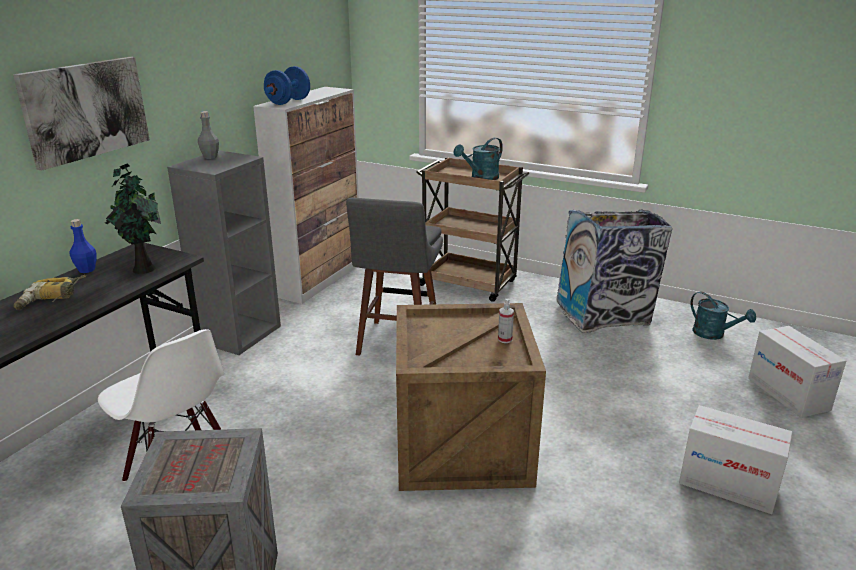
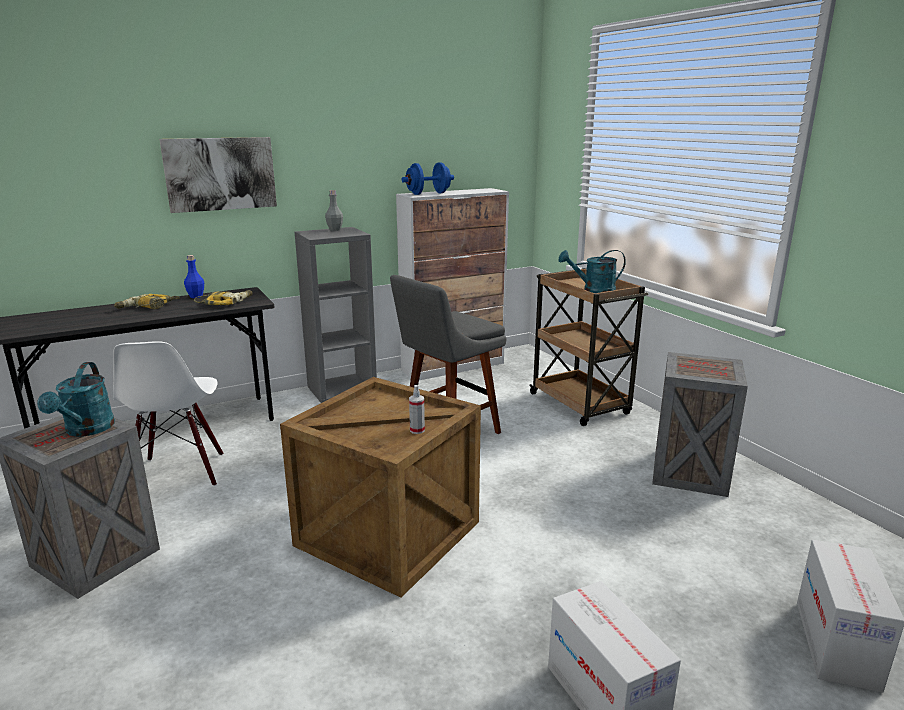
camera: 35 degrees right, 5 degrees down
(143, 268) = (225, 302): potted plant -> power drill
(604, 314) = (691, 473): trash can -> crate
(714, 334) = (813, 539): turquoise watering can -> turquoise watering can (86, 430)

